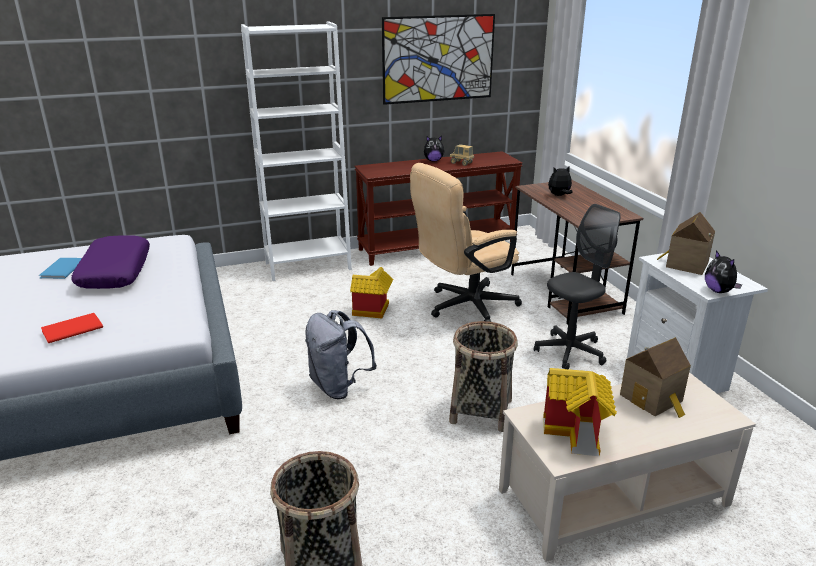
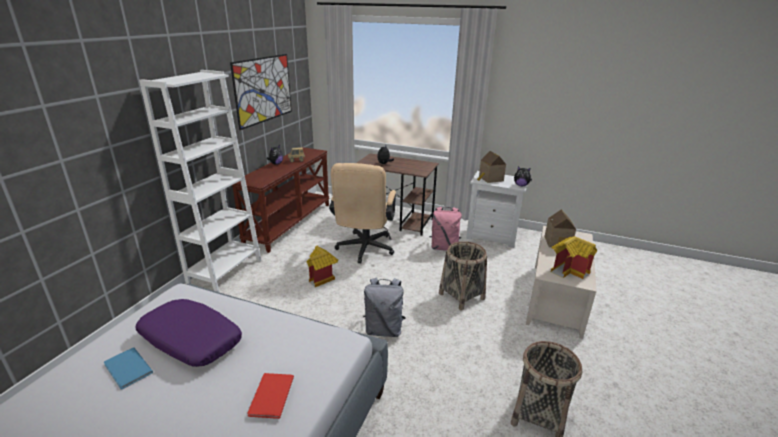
camera: 50 degrees left, 0 degrees up
(570, 352) = (444, 247): grey office chair -> pink backpack

